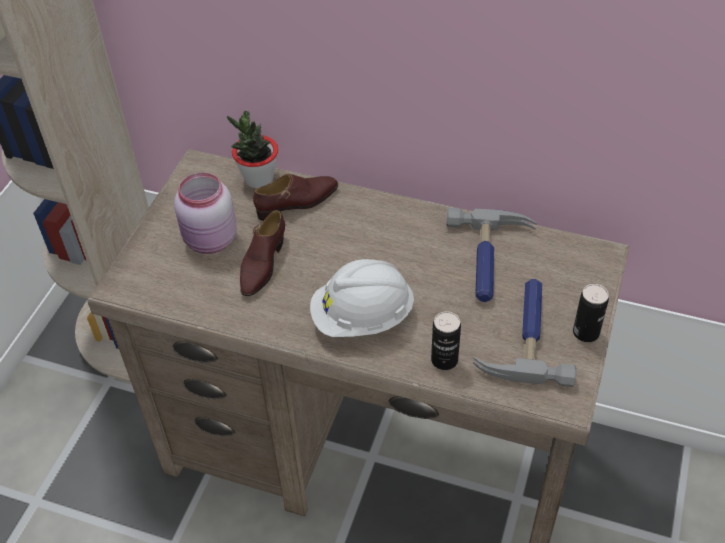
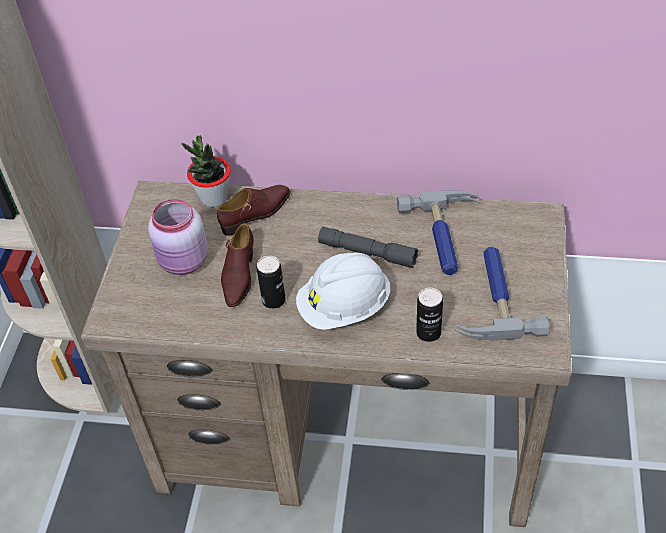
camera: 10 degrees left, 0 degrees up
(402, 263) = (367, 253): none -> grey flashlight
(586, 332) = (546, 286): can -> can (273, 300)

